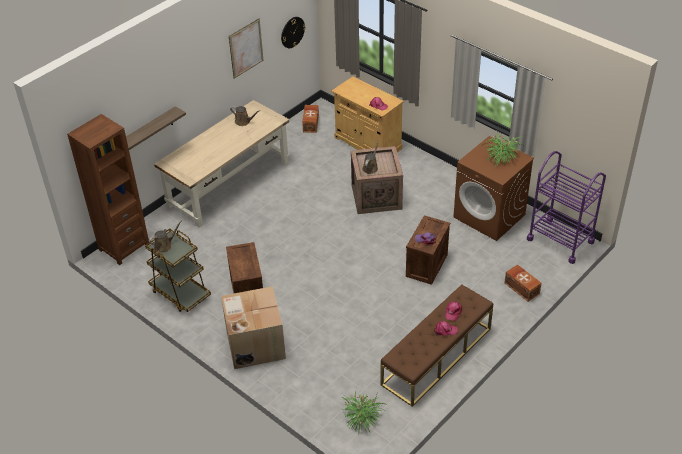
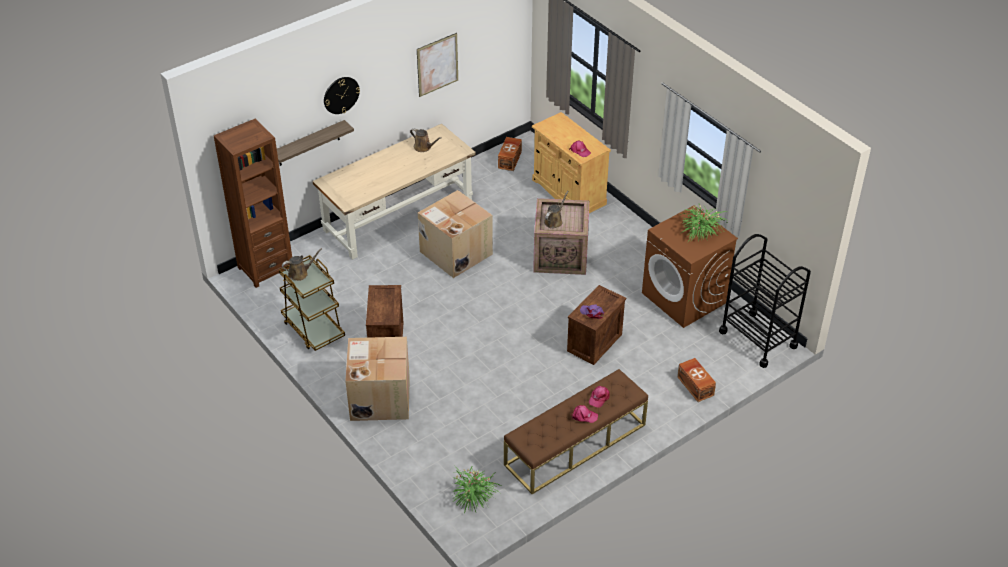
camera: 10 degrees right, 0 degrees up
(286, 208) = (455, 253): none -> cardboard box
(292, 32) = (498, 52): wall clock -> wall clock (341, 95)
(560, 240) = (758, 339): purple cart -> black cart

